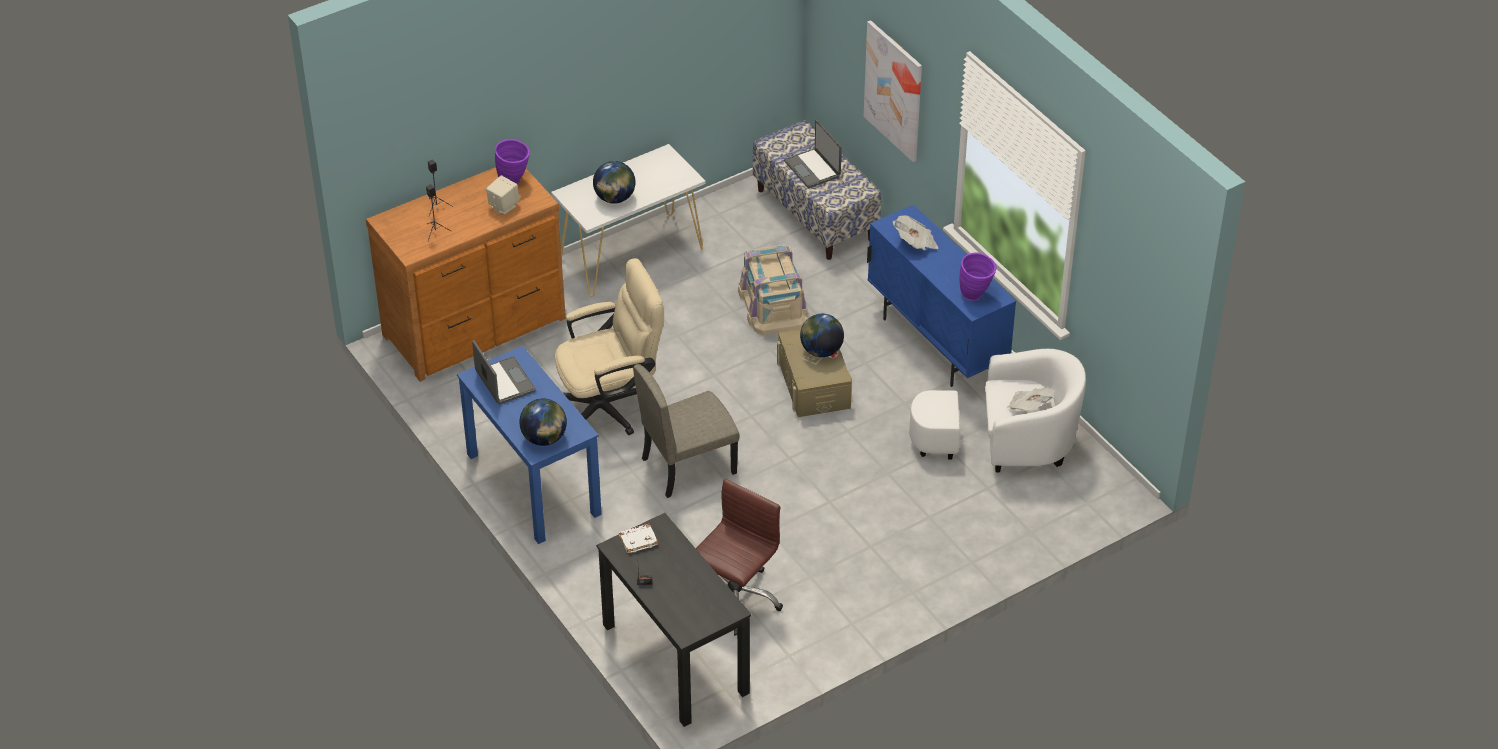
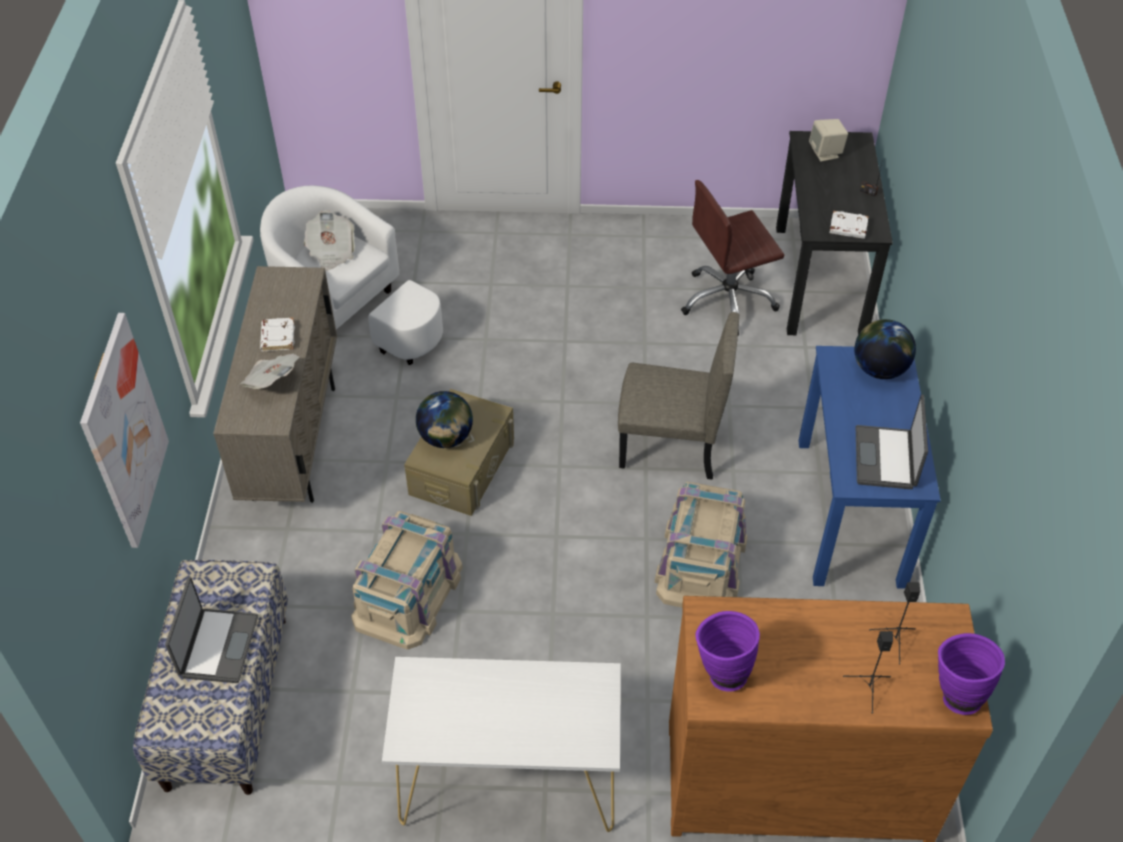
camera: 145 degrees left, 5 degrees up
(503, 206) = (767, 632): beige speaker -> beige speaker (825, 153)
(611, 405) = (700, 561): beige office chair -> beige storage box
(615, 198) = (540, 698): globe -> none
(936, 344) = (294, 442): blue cabinet -> beige cabinet
(945, 267) = (277, 337): none -> white book
(976, 295) = (287, 290): purple vase -> purple vase (955, 694)

